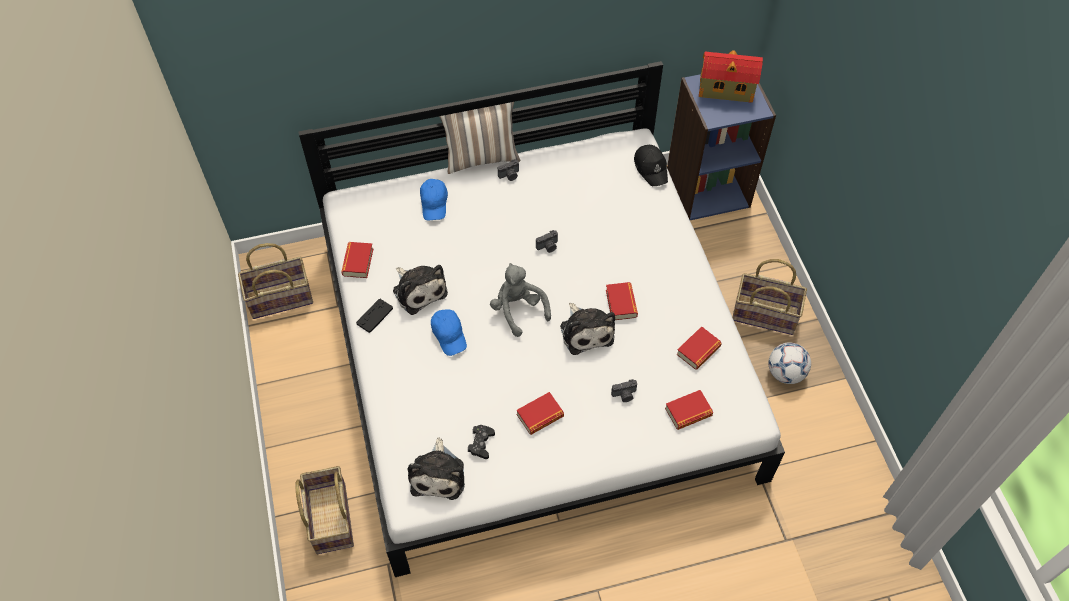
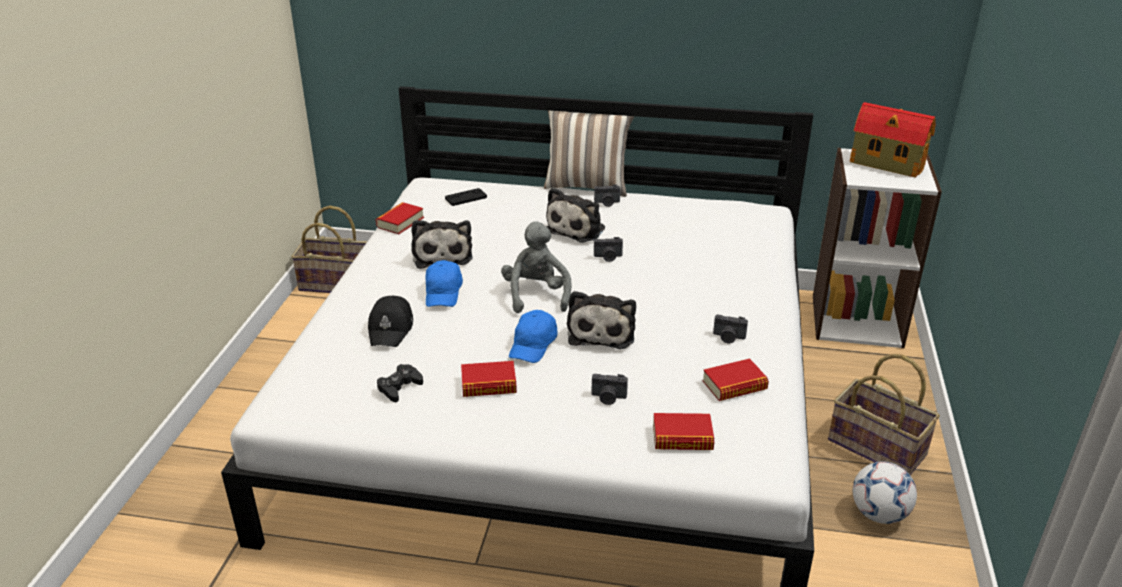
camera: 25 degrees right, 25 degrees down
(329, 518) = (223, 466): basket -> none
(374, 316) = (380, 260): black game controller -> black game controller (466, 198)
(434, 203) = (512, 203): blue cap -> blue cap (533, 345)
(438, 474) = (327, 398): plush toy -> plush toy (577, 229)
(621, 303) = (661, 320): book -> none
(651, 168) = (772, 231): black cap -> black cap (391, 329)
(673, 304) = (728, 337): none -> camera
(707, 188) = (856, 320): blue bookcase -> white bookcase

